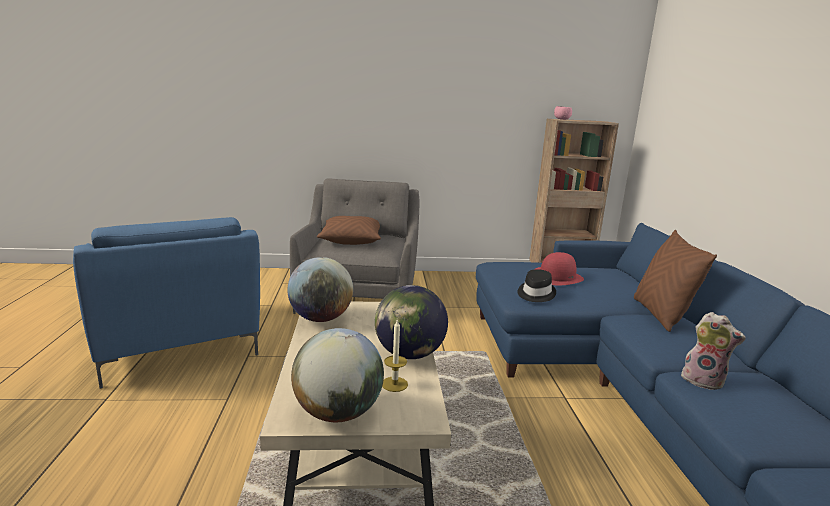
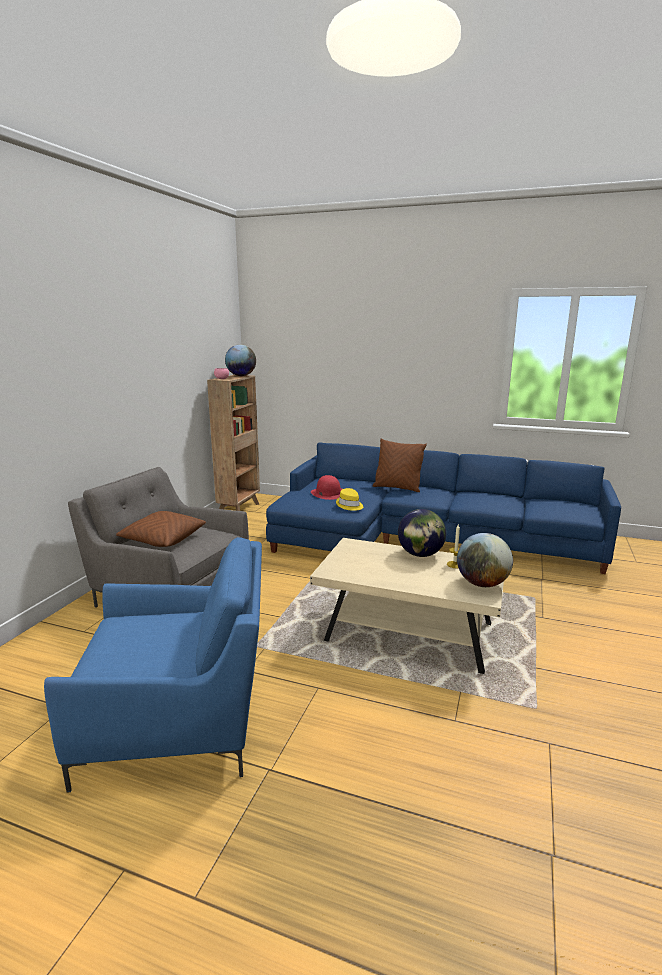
camera: 65 degrees left, 0 degrees up
(321, 318) = (350, 573): globe -> globe (241, 376)
(535, 294) = (349, 505): black hat -> yellow hat
(703, 381) = (468, 502): plush toy -> none

